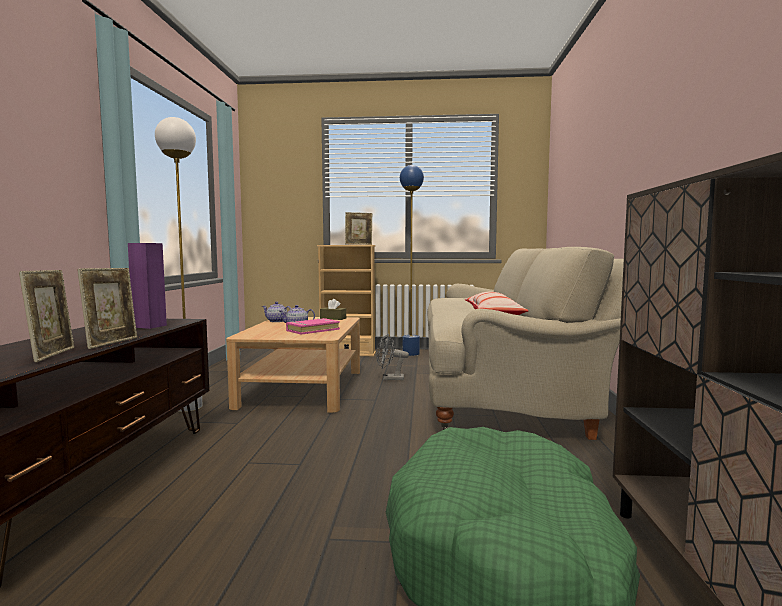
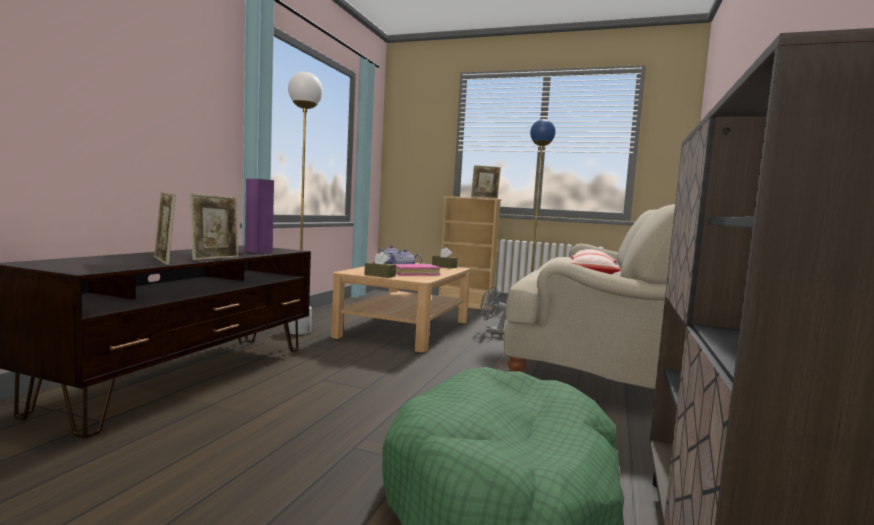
camera: 15 degrees right, 0 degrees up
(52, 355) = (164, 261): picture frame -> picture frame turned 135 degrees clockwise
(280, 336) = (380, 275): none -> brown tissue box

